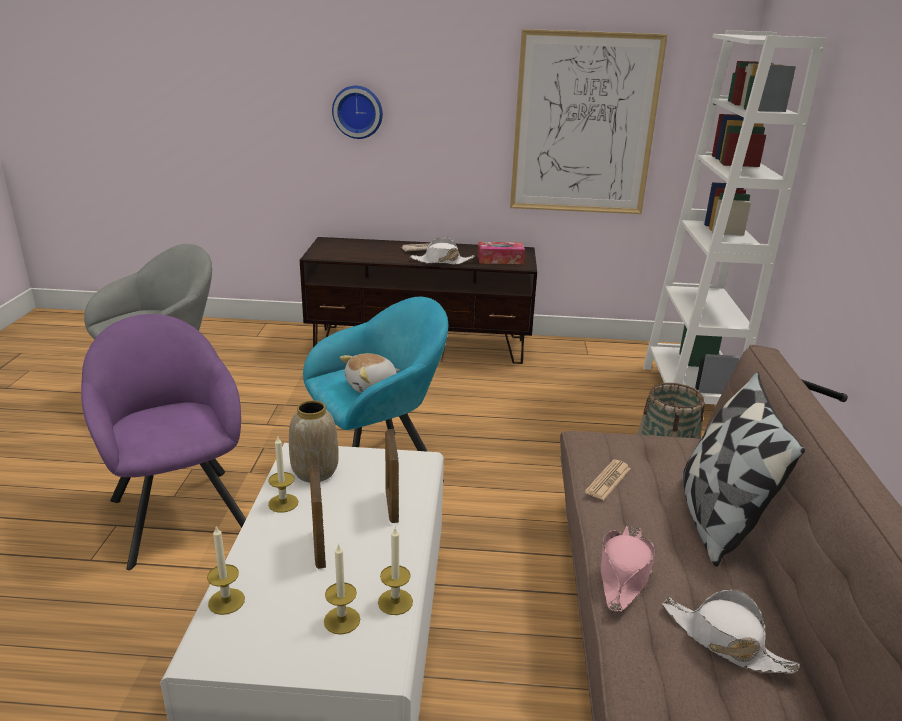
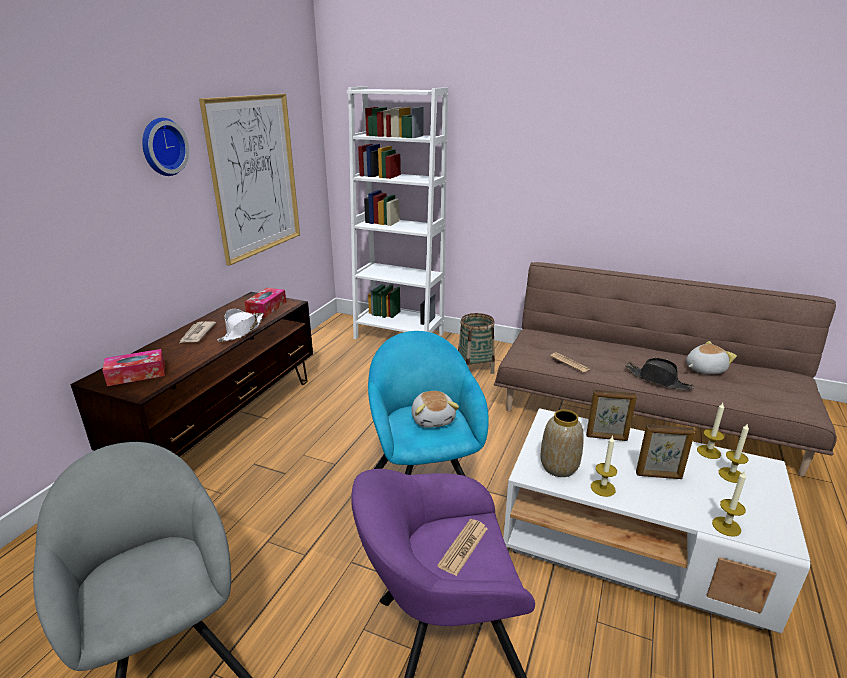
camera: 70 degrees left, 0 degrees up
(175, 424) = (463, 547): none -> newspaper
(341, 248) = (137, 374): none -> tissue box
(358, 111) = (74, 216): wall clock -> wall clock (162, 147)
(624, 574) = (658, 380): pink hat -> black hat
(717, 519) = (608, 345): pillow -> none
(724, 641) = (704, 369): white hat -> plush toy

